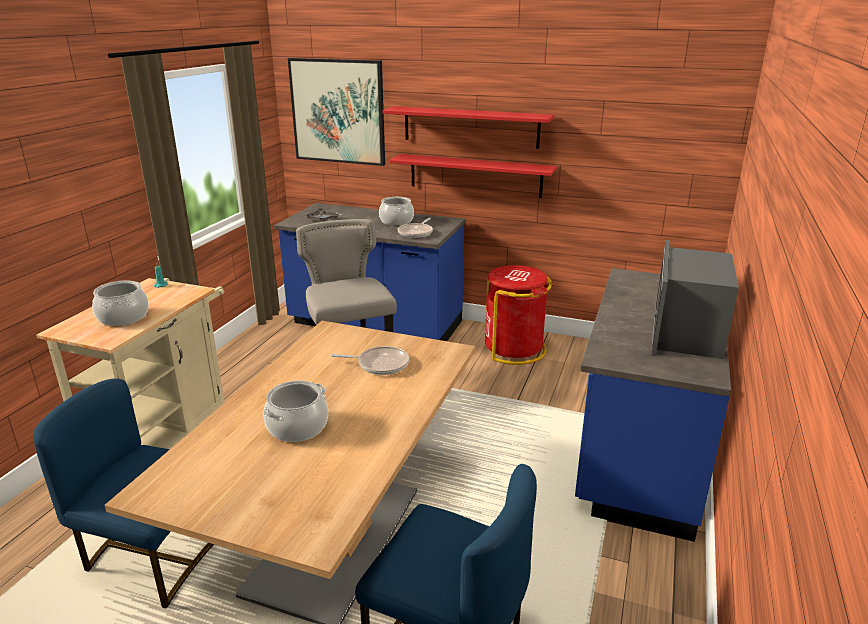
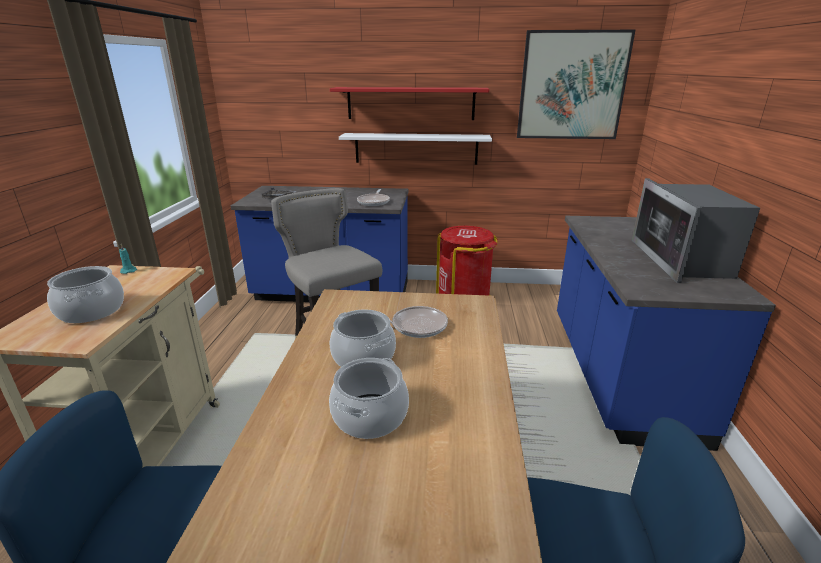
camera: 15 degrees left, 0 degrees up
(338, 111) = (279, 95): picture -> picture (572, 86)
(397, 221) = (349, 194): cooking pot -> cooking pot (364, 357)
(475, 175) = (416, 148): red shelf -> white shelf

